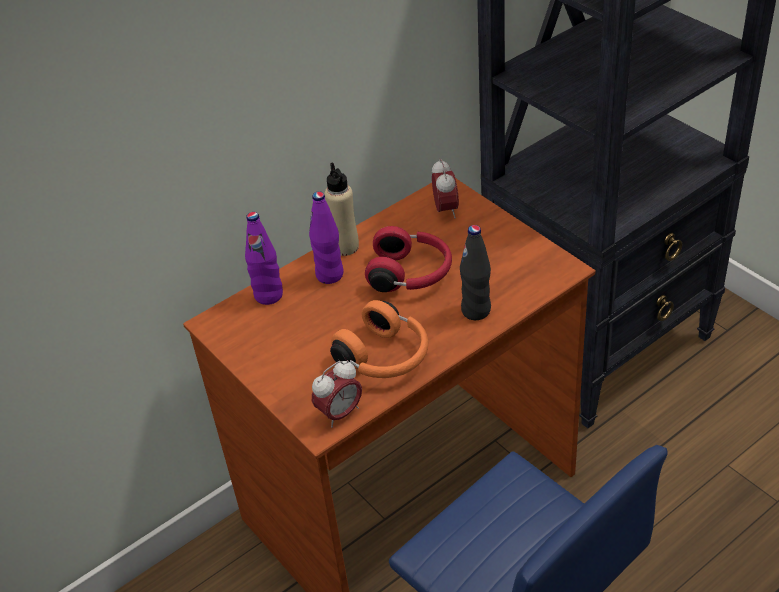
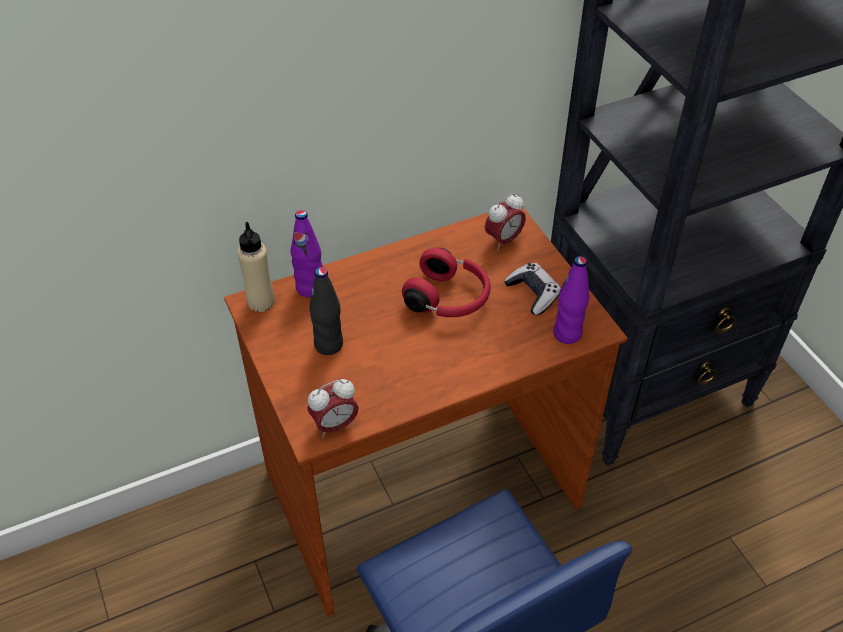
camera: 10 degrees right, 5 degrees up
(330, 275) = (373, 281): purple bottle -> purple bottle (567, 334)
(345, 247) = (397, 256): beige bottle -> beige bottle (261, 302)
(385, 358) = (396, 379): orange headphones -> none
(445, 210) = (503, 240): alarm clock -> alarm clock turned 45 degrees clockwise
(476, 310) = (497, 352): black bottle -> black bottle (329, 345)
(491, 252) = (533, 294): none -> game controller

